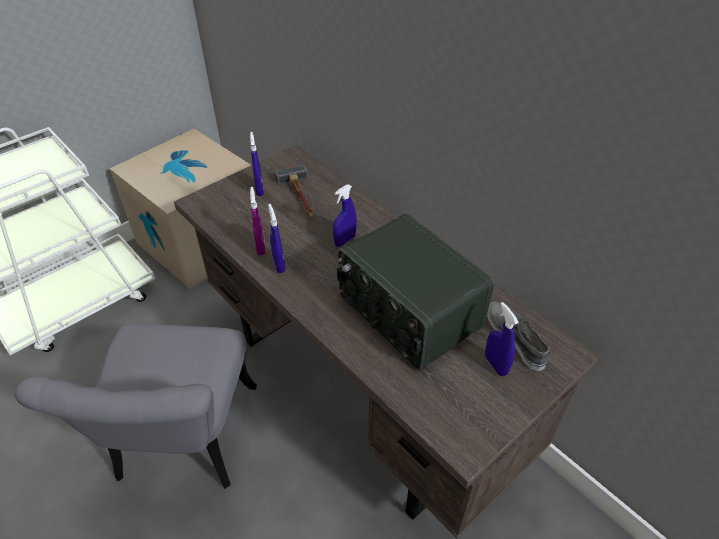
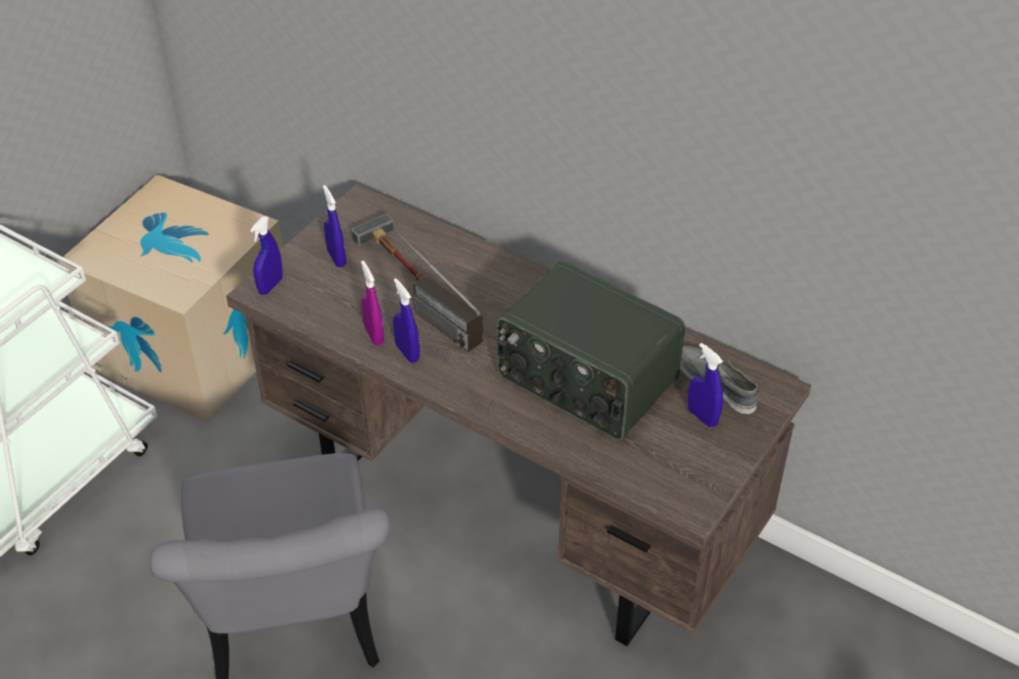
camera: 15 degrees left, 0 degrees up
(308, 242) = (432, 317): none -> radio
(345, 240) = (478, 306): blue spray bottle -> blue spray bottle (270, 286)

